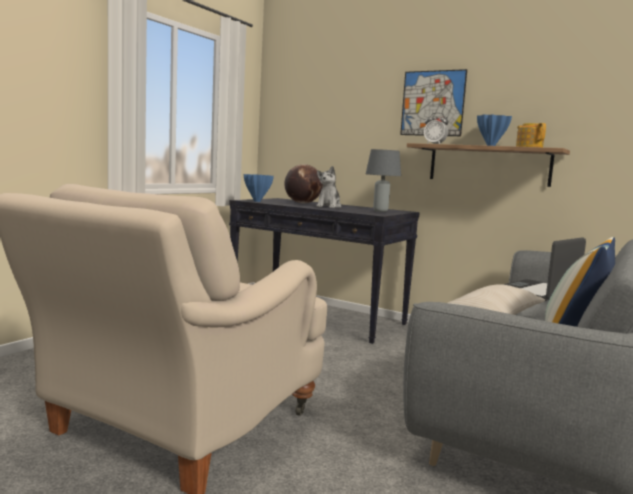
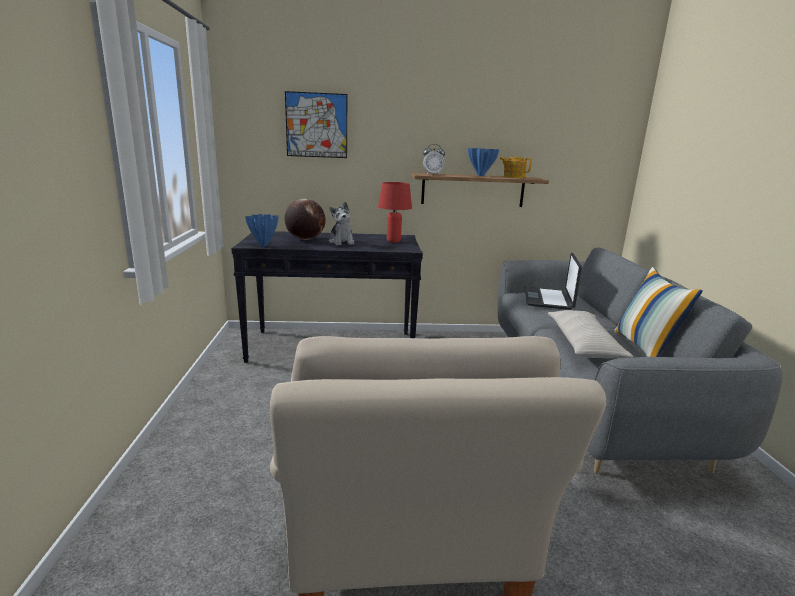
camera: 35 degrees left, 10 degrees up
(380, 211) = (393, 241): grey table lamp -> red table lamp
(432, 103) = (420, 132): picture -> picture (316, 125)

